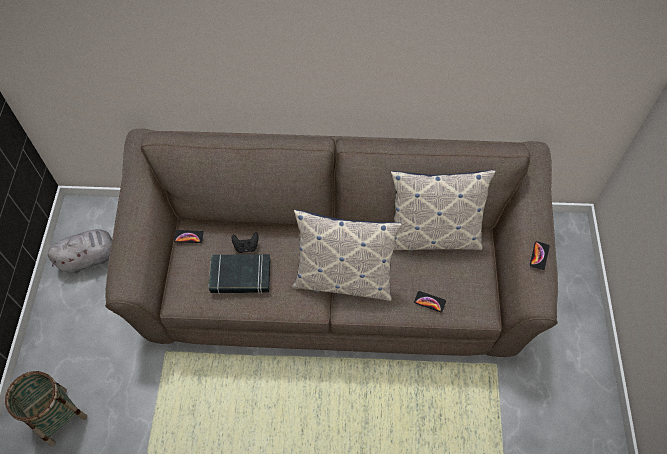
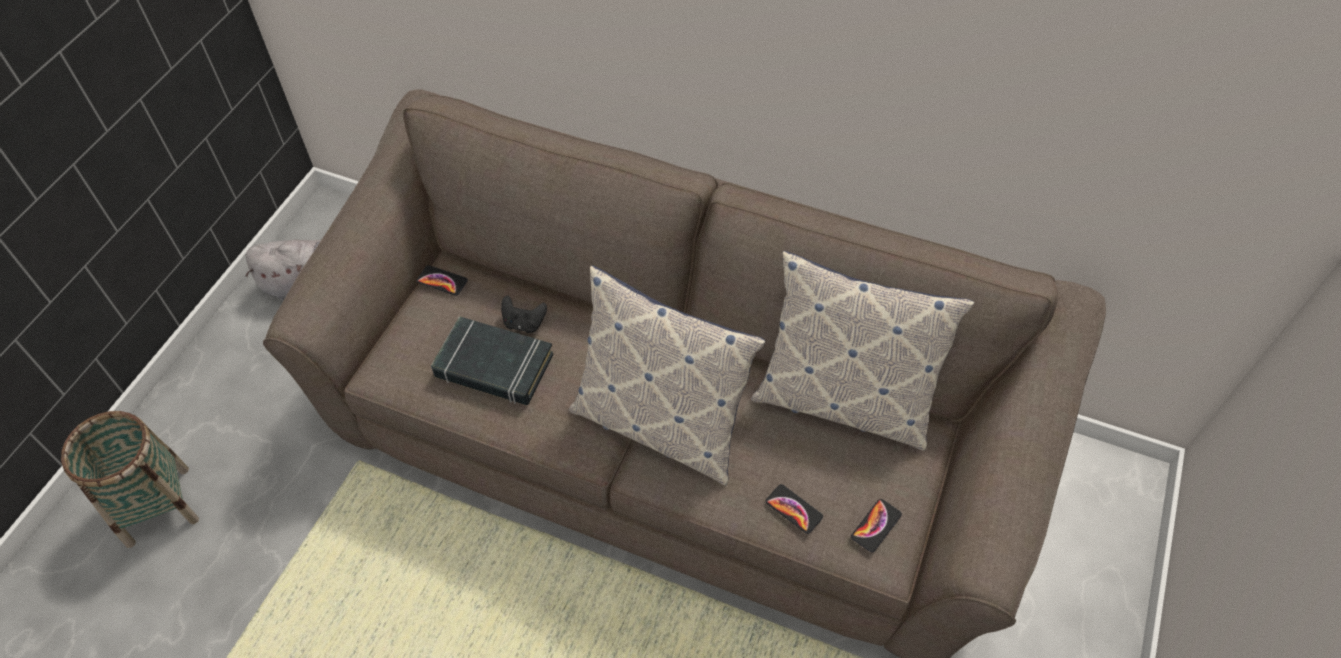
camera: 20 degrees right, 5 degrees down
(539, 255) = (1019, 487): phone -> phone (876, 525)

